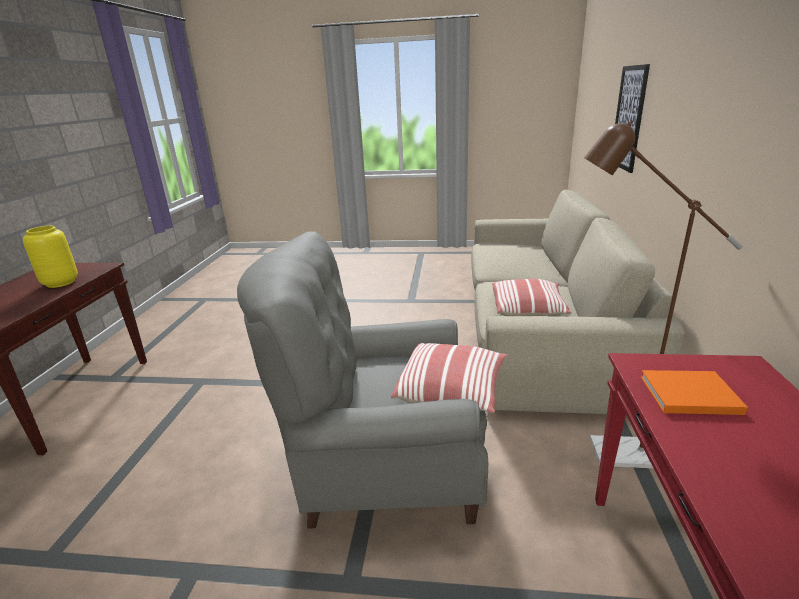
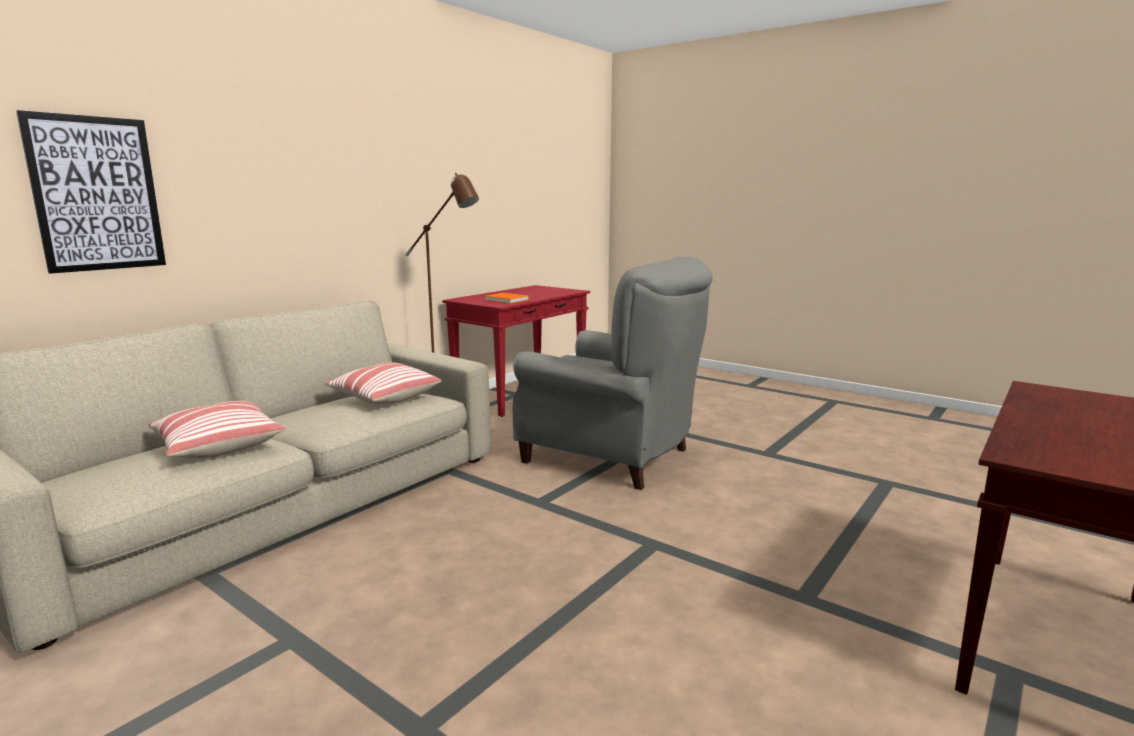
camera: 150 degrees left, 10 degrees down
(60, 283) = (1056, 434): yellow vase -> none
(452, 390) = (569, 359): pillow -> pillow (217, 446)

